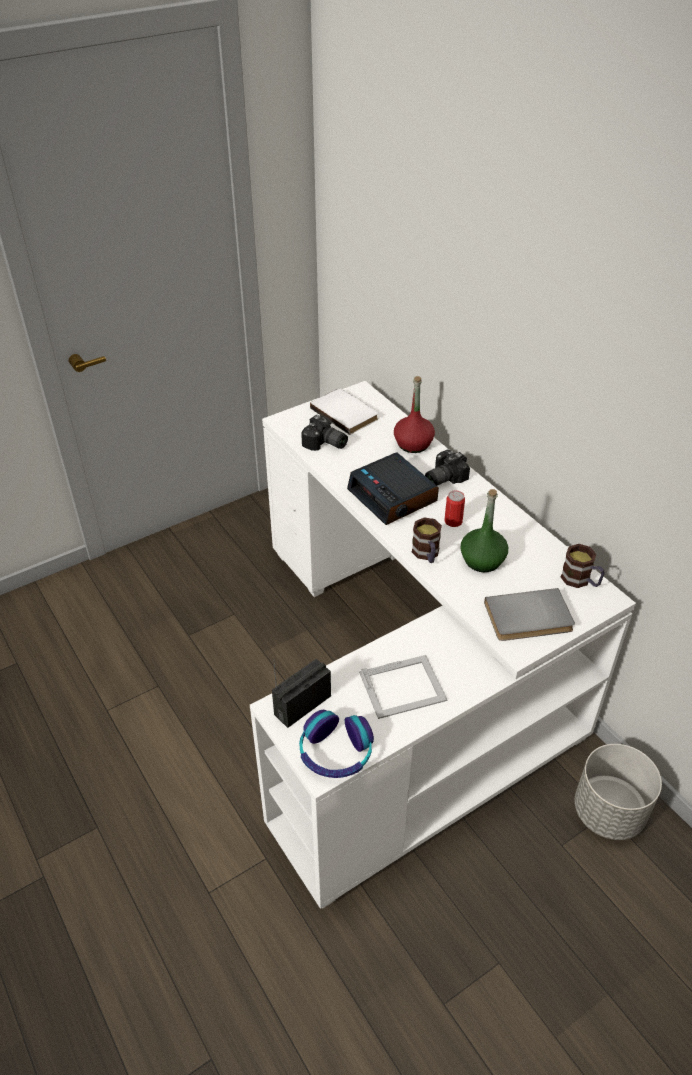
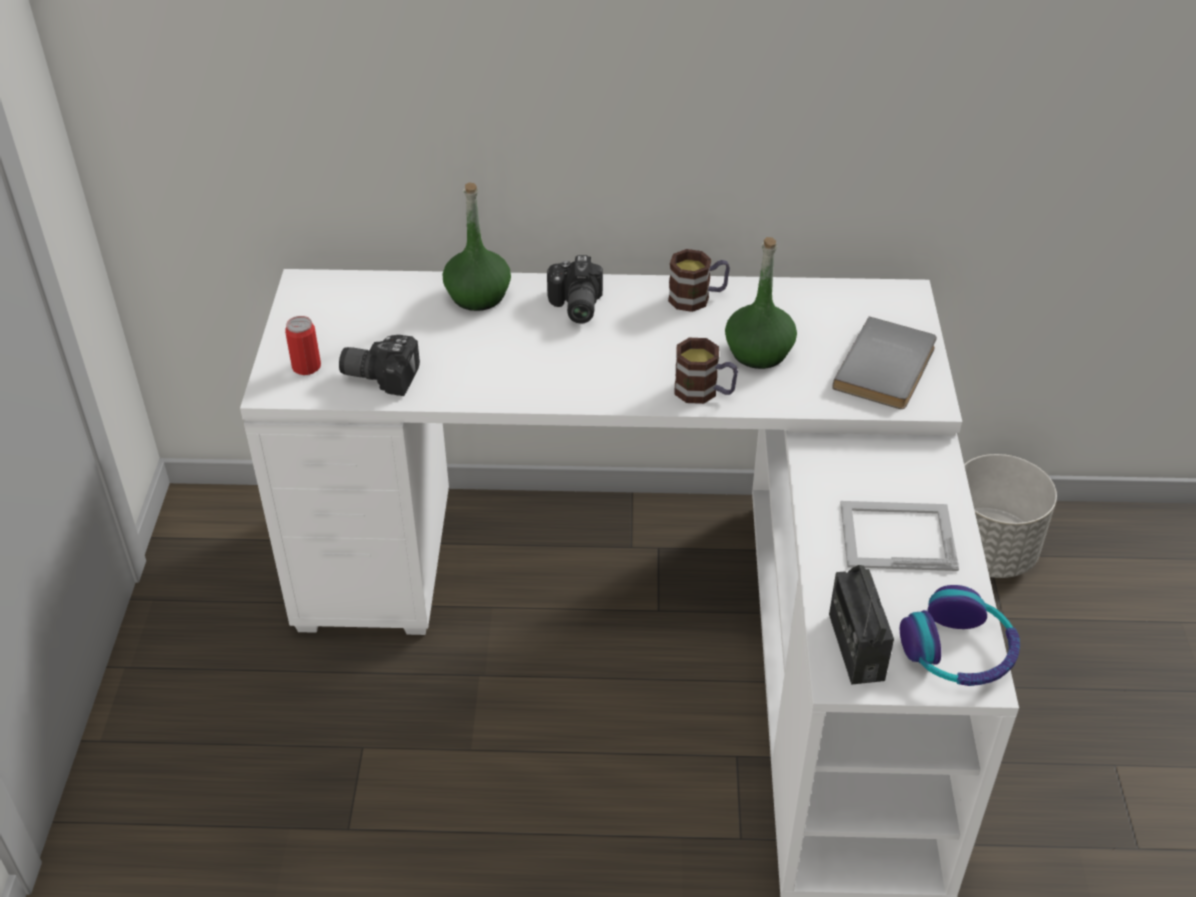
camera: 55 degrees left, 0 degrees up
(325, 444) = (381, 374): camera -> camera turned 150 degrees counterclockwise
(346, 413) = (335, 321): white book -> none
(393, 496) = (564, 365): alarm clock -> none
(403, 686) = (896, 535): picture frame -> picture frame turned 105 degrees counterclockwise
(413, 444) = (478, 296): red bottle -> green bottle
(453, 521) = (666, 339): can -> can (306, 367)
(580, 581) = (862, 298): mug -> mug (697, 298)

